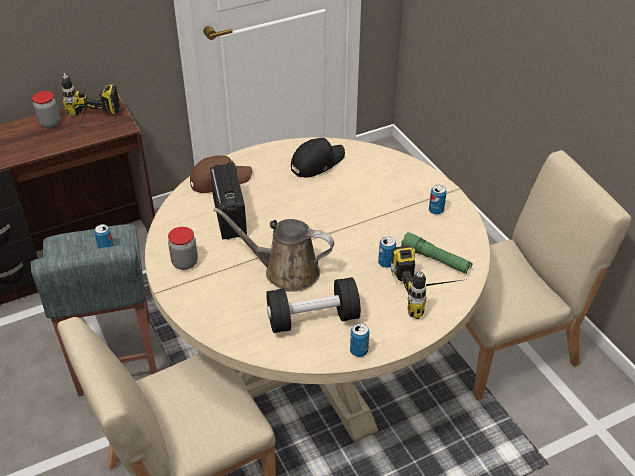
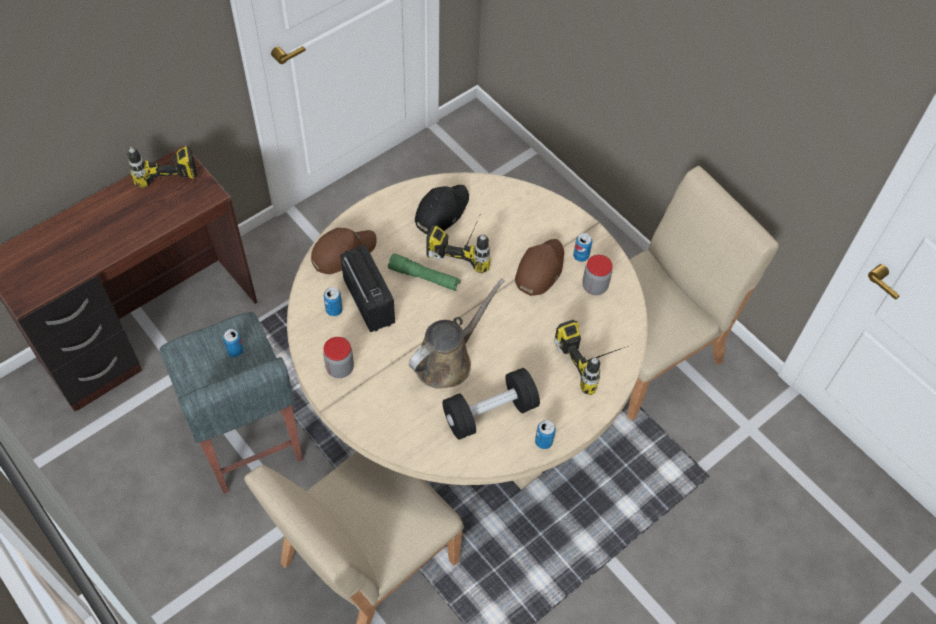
camera: 15 degrees left, 15 degrees up
(49, 123) = (120, 201): jar -> jar (594, 286)
(286, 271) = (447, 360): brown watering can -> brown watering can turned 135 degrees clockwise
(331, 188) = (466, 244): none -> power drill
(386, 263) = (545, 332): can -> can (334, 310)
(394, 215) = (539, 269): none -> brown cap
(435, 259) = (593, 318): green flashlight -> green flashlight (424, 277)

